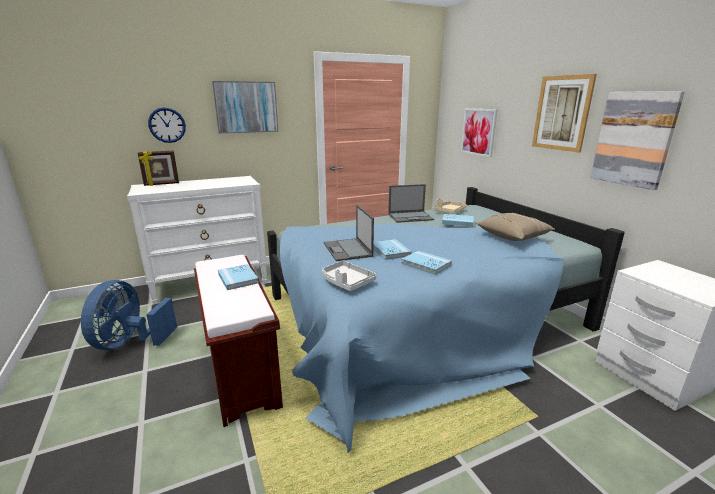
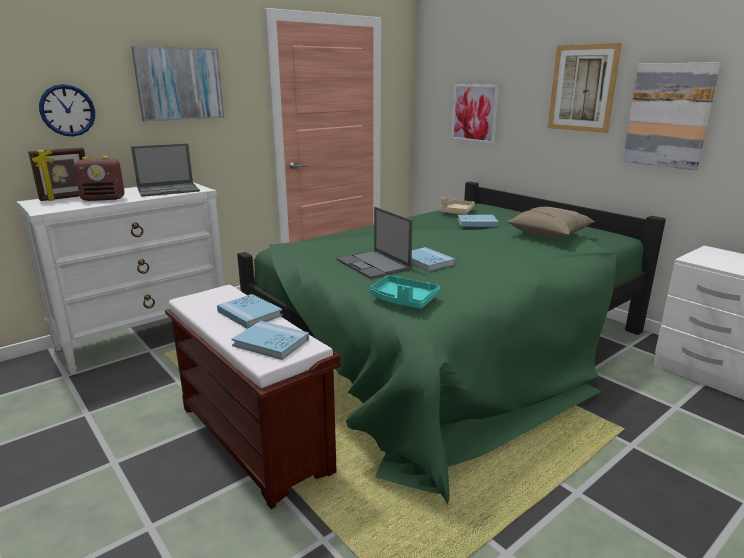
camera: 15 degrees left, 0 degrees up
(130, 342) = (66, 430): blue fan -> none
(182, 186) = (104, 199): none -> radio
(346, 282) = (403, 300): grey tray -> turquoise tray
(411, 217) = (416, 222): laptop -> laptop (169, 190)
(422, 318) = (450, 345): blue bed -> green bed
(426, 264) = (479, 272): blue book -> blue book (271, 342)

